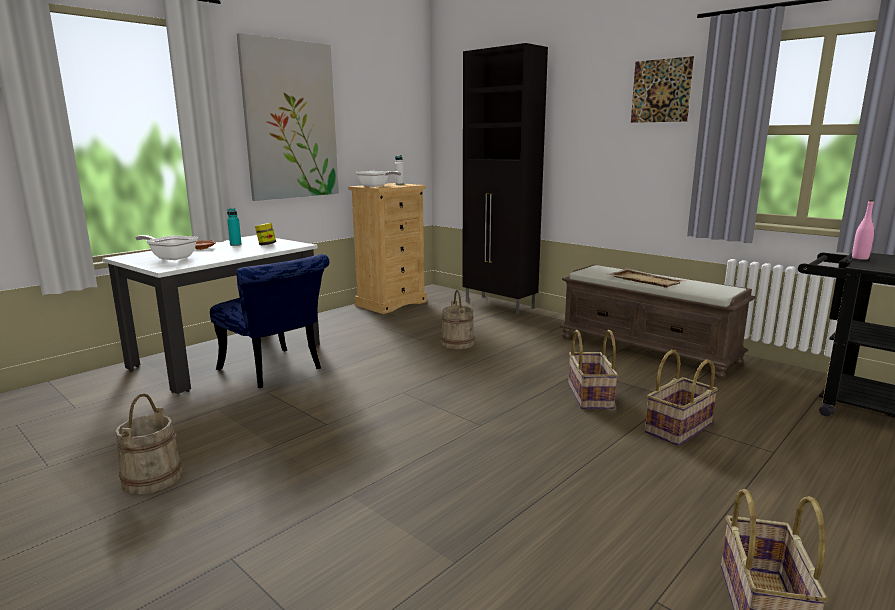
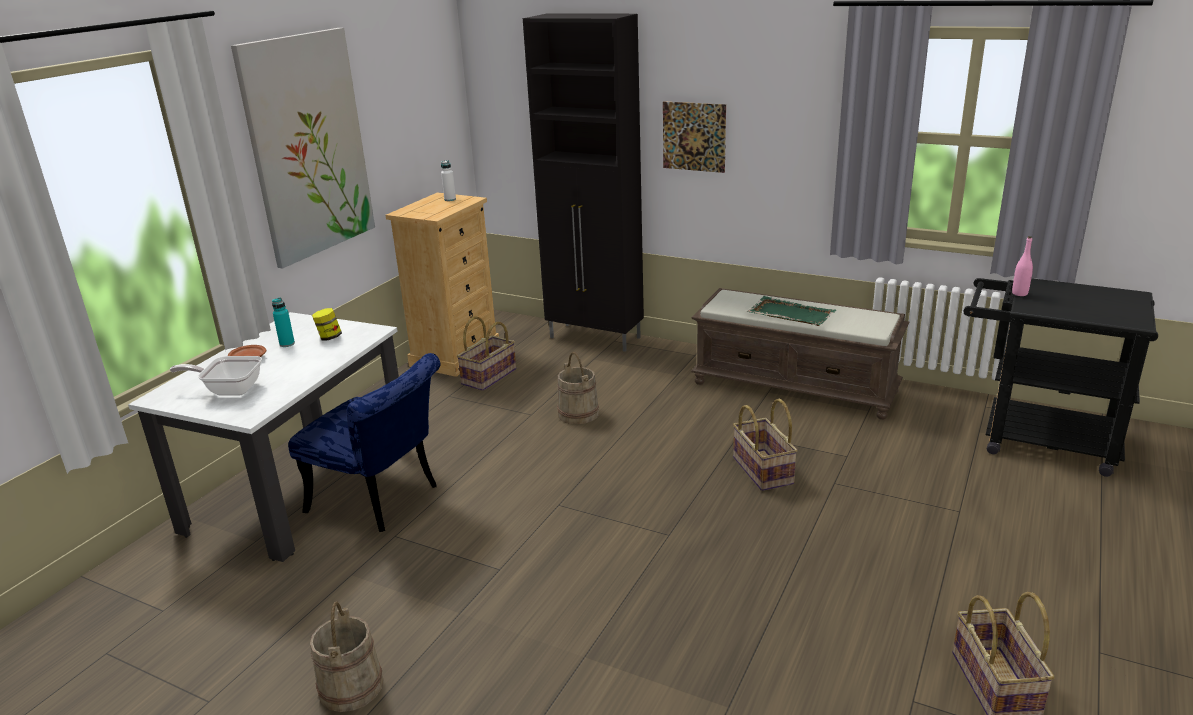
camera: 15 degrees left, 10 degrees up
(376, 186) = (424, 211): frying pan -> none
(644, 280) = (790, 314): beige tray -> green tray
(661, 91) = (789, 82): picture -> picture (694, 136)
(679, 429) = (866, 499): basket -> basket (489, 377)

